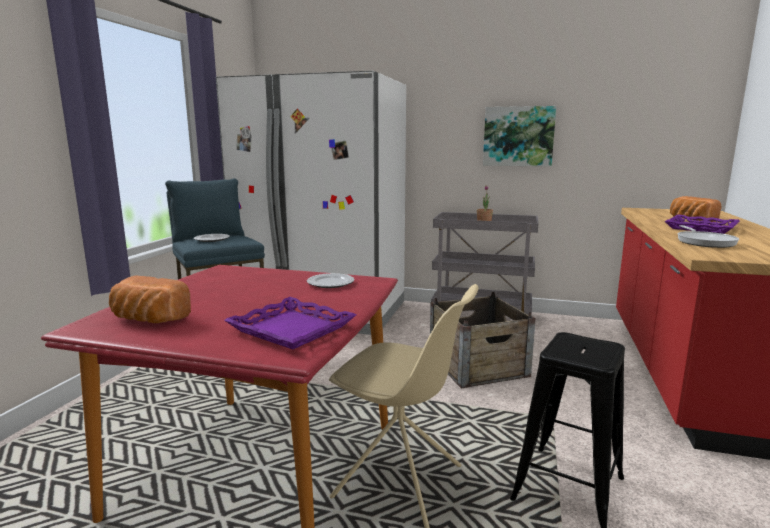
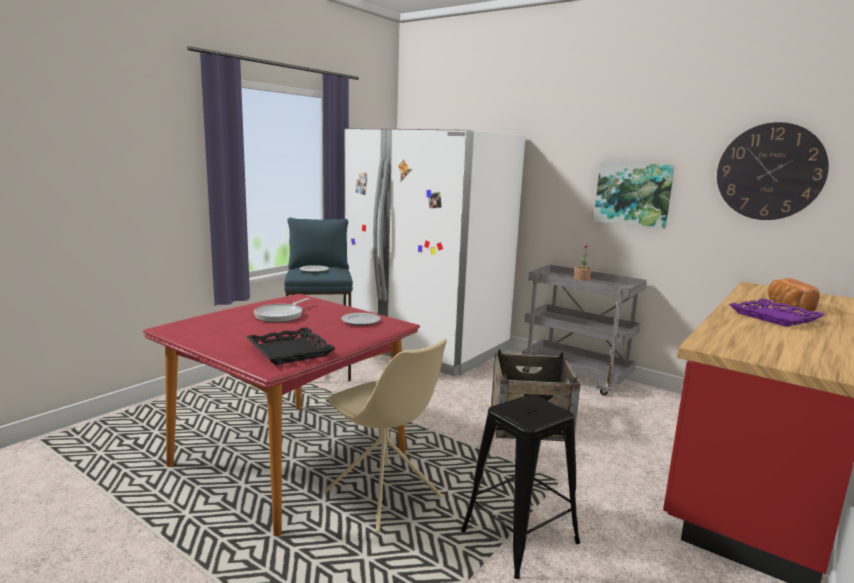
camera: 20 degrees right, 0 degrees up
(148, 319) = (210, 329): bread -> none
(291, 329) = (289, 351): purple tray -> black tray
(640, 107) = (770, 172): none -> wall clock
(704, 242) = (737, 332): frying pan -> frying pan (281, 315)

